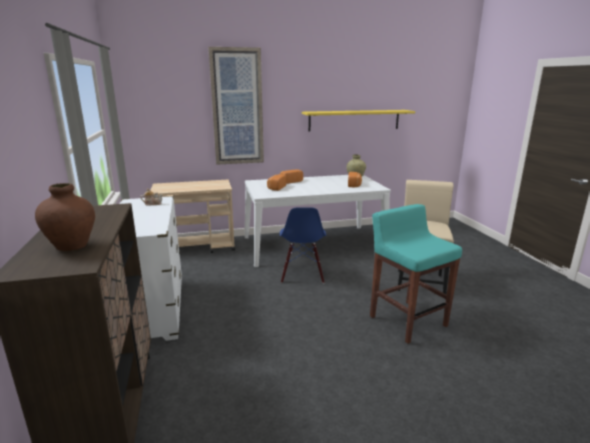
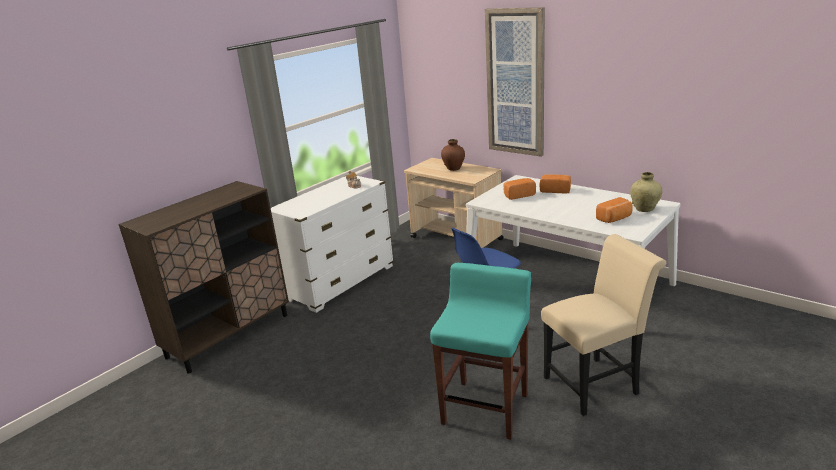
camera: 55 degrees right, 5 degrees up
(72, 246) = (175, 214): brown vase -> brown vase (453, 168)
(354, 120) = (680, 116): yellow shelf -> none

